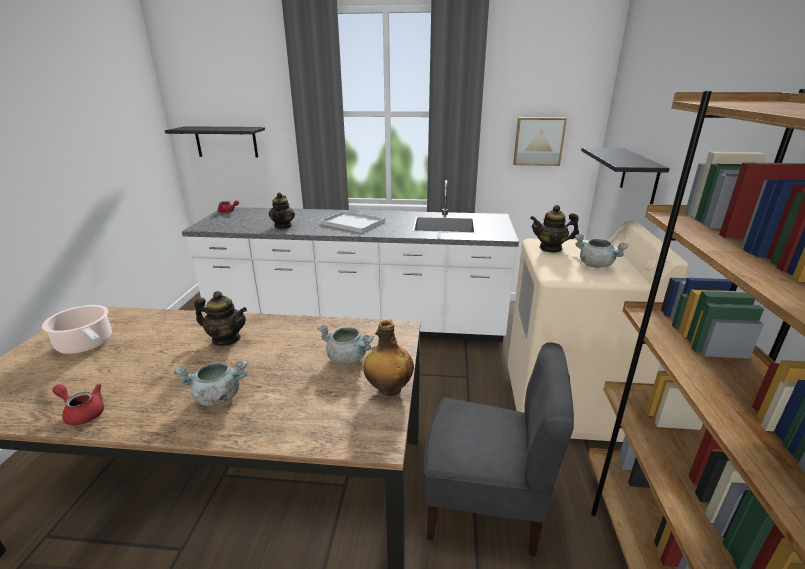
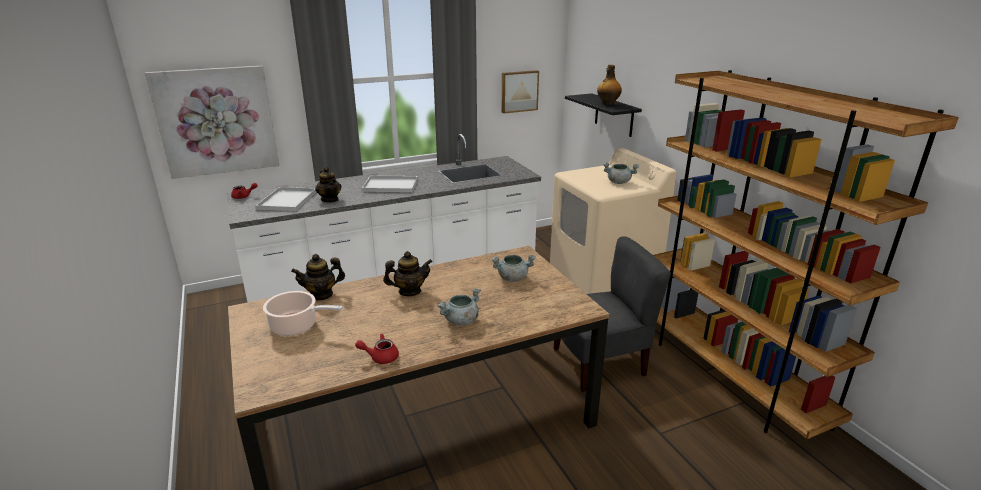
camera: 30 degrees left, 0 degrees up
(226, 142) = (217, 121): black shelf -> picture
(252, 220) = (287, 200): none -> white tray
(388, 389) = (559, 285): bottle -> bottle (607, 104)
(550, 248) = (581, 176): teapot -> teapot (321, 294)

